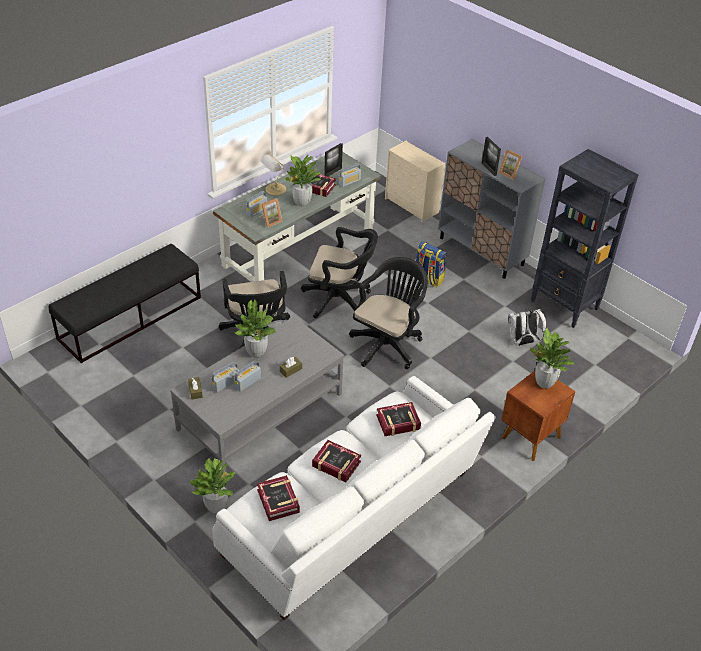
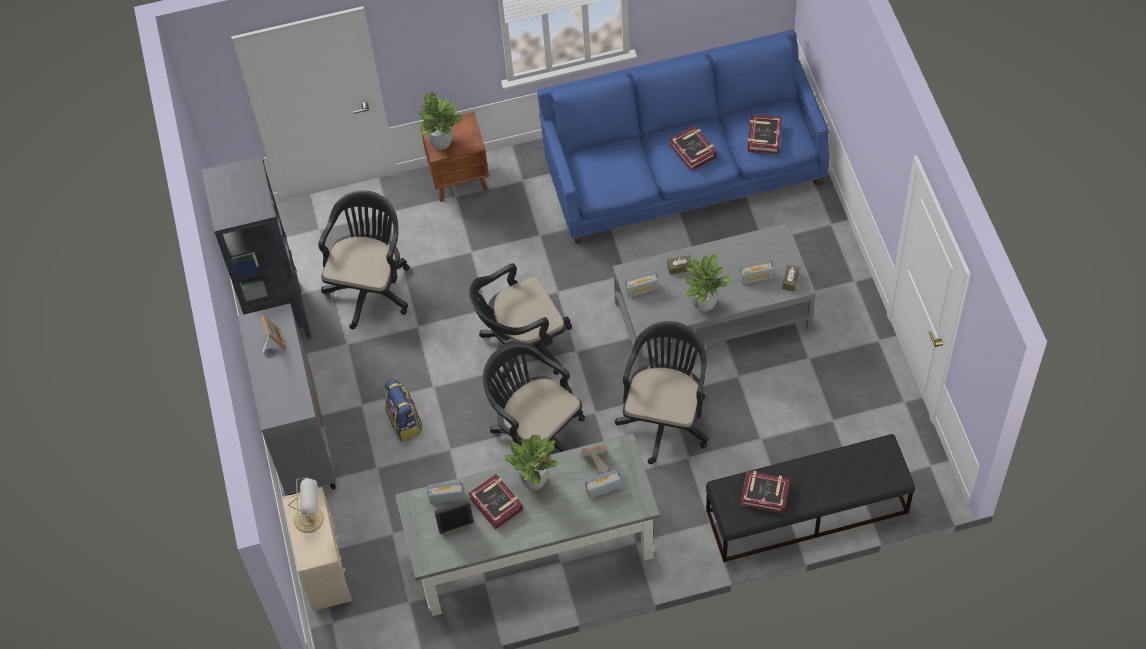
camera: 145 degrees left, 15 degrees up
(216, 506) = (804, 230): potted plant -> none
(247, 382) = (732, 270): radio -> radio (641, 289)
(274, 189) = (556, 523): table lamp -> table lamp (310, 518)
(352, 517) = (684, 171): white sofa -> blue sofa
(398, 422) = (609, 169): book -> book (765, 494)
(488, 169) = (292, 360): picture frame -> none
(522, 342) = (371, 287): white backpack -> black office chair

